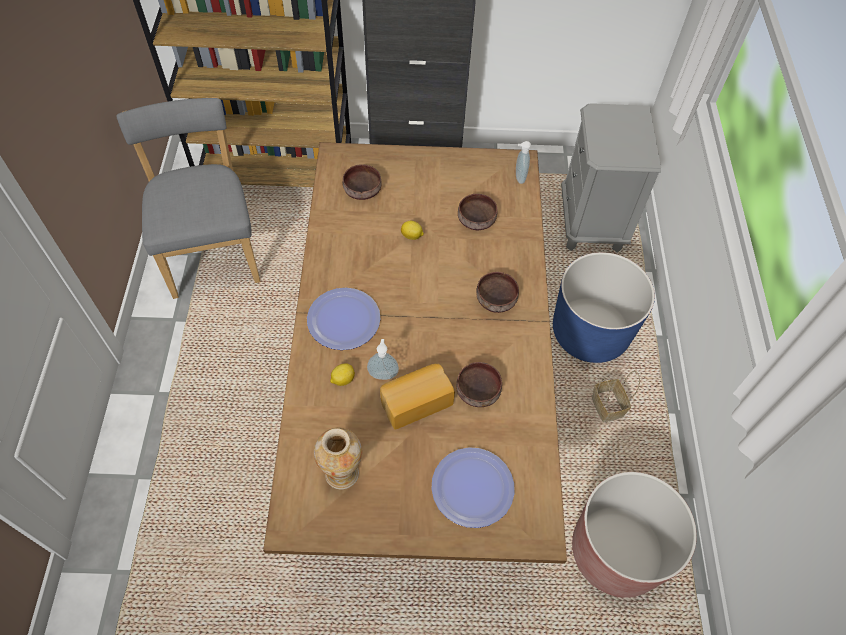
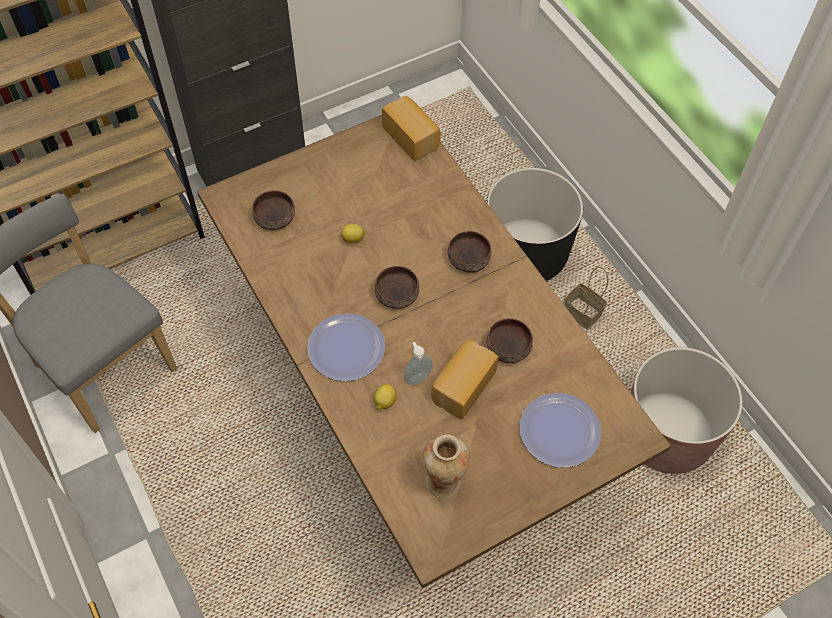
camera: 30 degrees left, 0 degrees up
(476, 219) = (400, 194): brown bowl -> brown bowl (396, 294)
(518, 177) = (412, 137): soap dispenser -> bread
(590, 332) = (526, 254): blue planter -> black planter
(591, 223) = (462, 150): grey nightstand -> none

